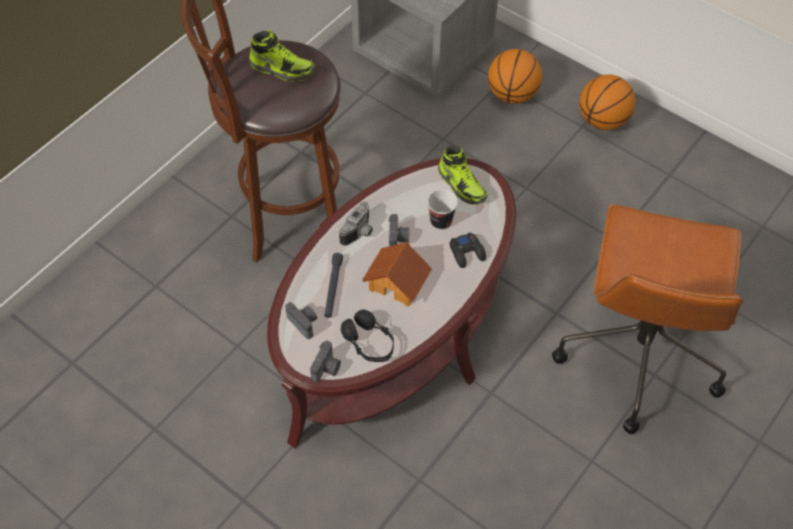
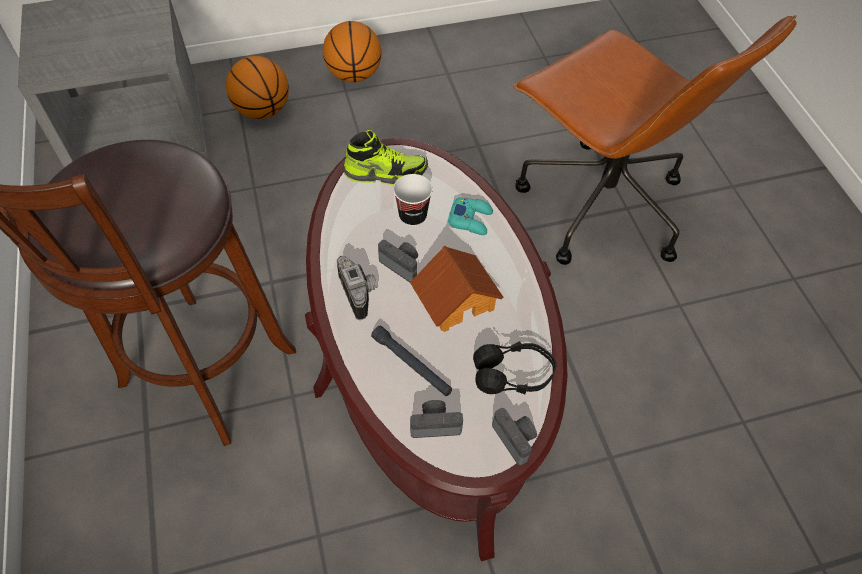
camera: 55 degrees left, 0 degrees up
(282, 68) = (120, 184): shoe -> none
(467, 253) = (470, 219): black game controller -> turquoise game controller

